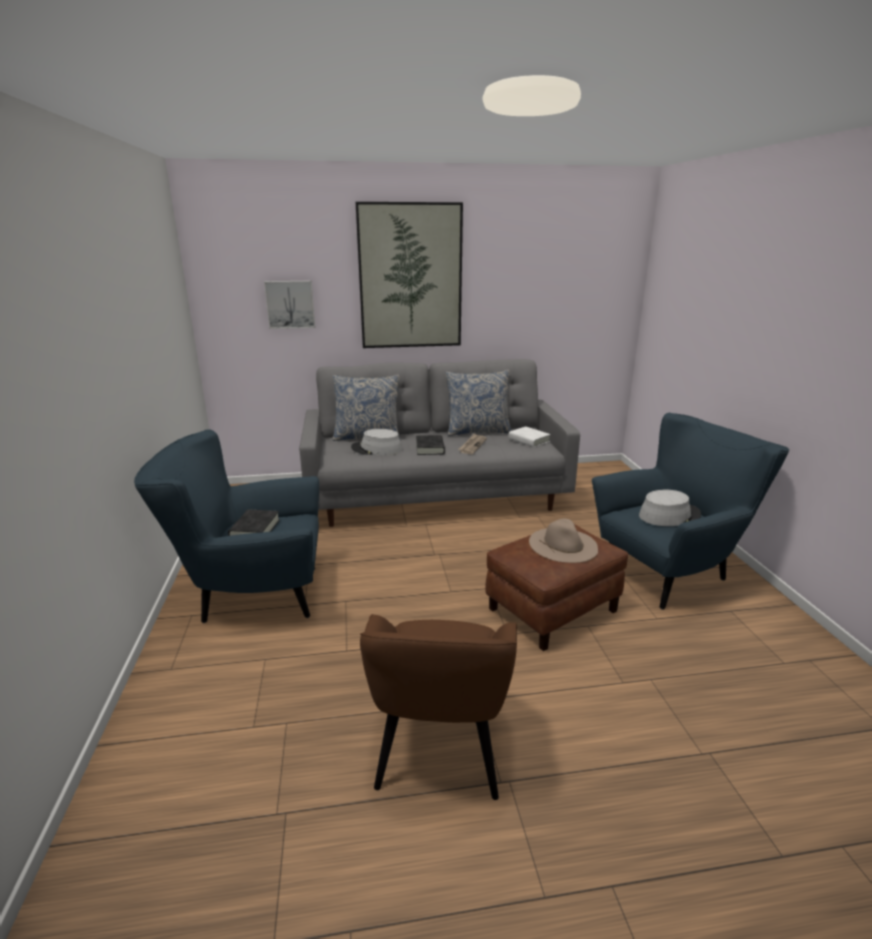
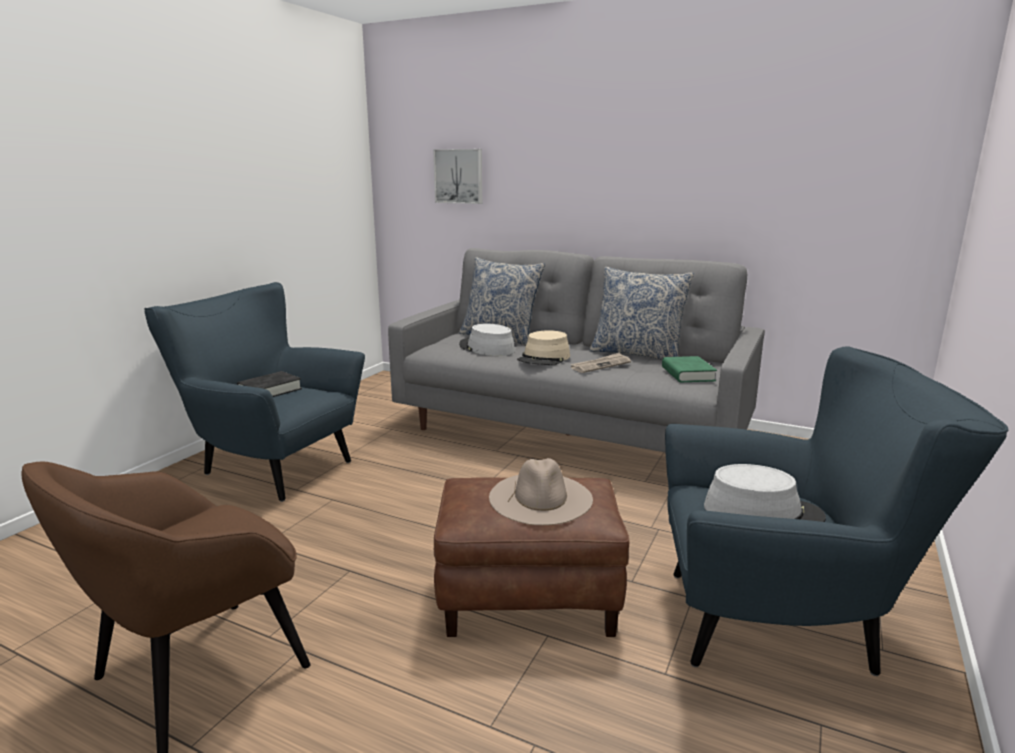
camera: 35 degrees right, 5 degrees down
(410, 277) = (592, 145): picture -> none
(430, 448) = (544, 358): black book -> beige hat
(529, 440) = (687, 374): white book -> green book

